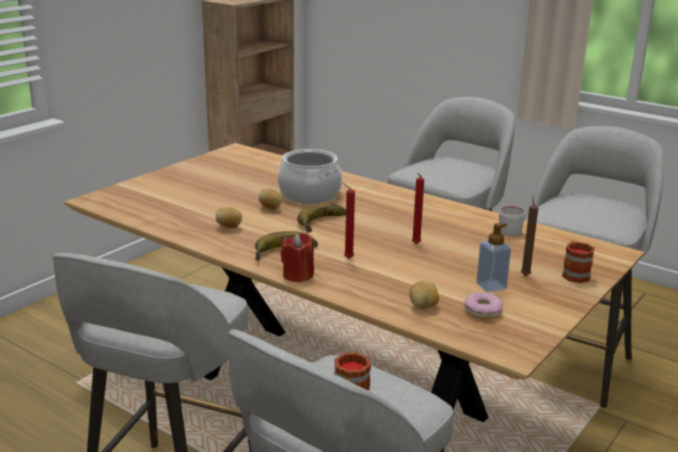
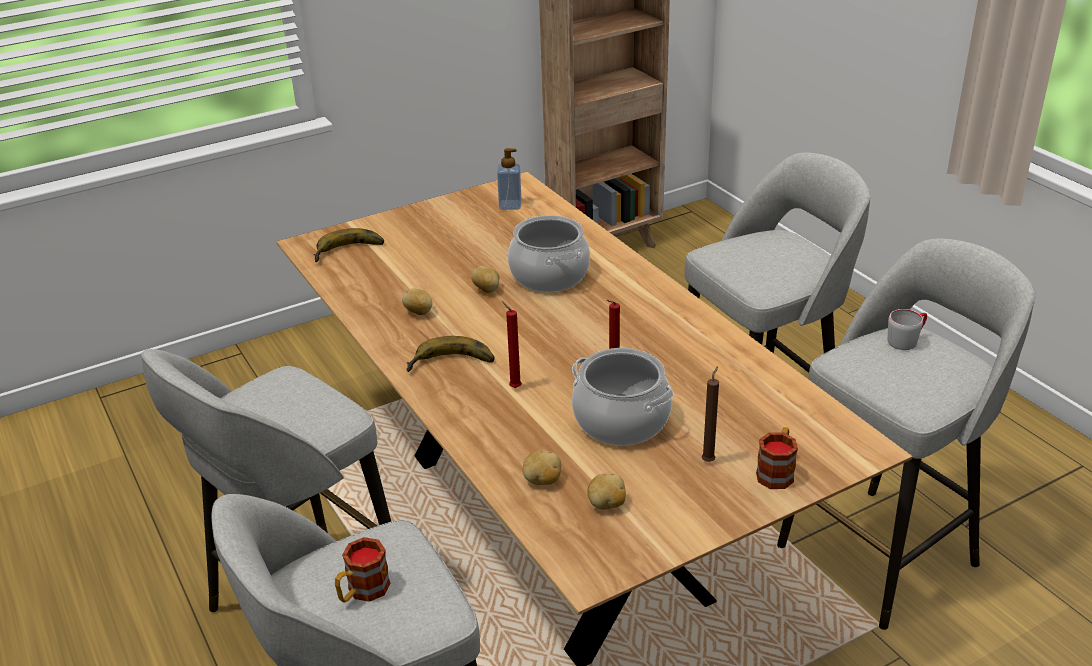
camera: 25 degrees right, 10 degrees up
(298, 275) = (439, 402): red candle -> none
(325, 223) = (531, 326): banana -> banana (349, 252)
(444, 264) = (622, 420): none -> cooking pot
(483, 311) = (607, 505): donut -> potato
(491, 286) = (650, 468): soap dispenser -> soap dispenser (510, 205)
(512, 230) = (758, 381): grey mug -> grey mug (906, 340)

